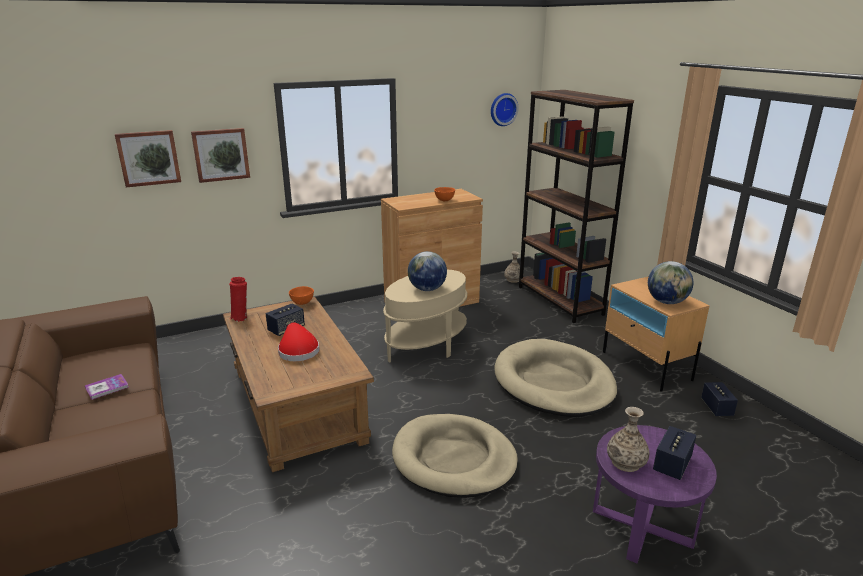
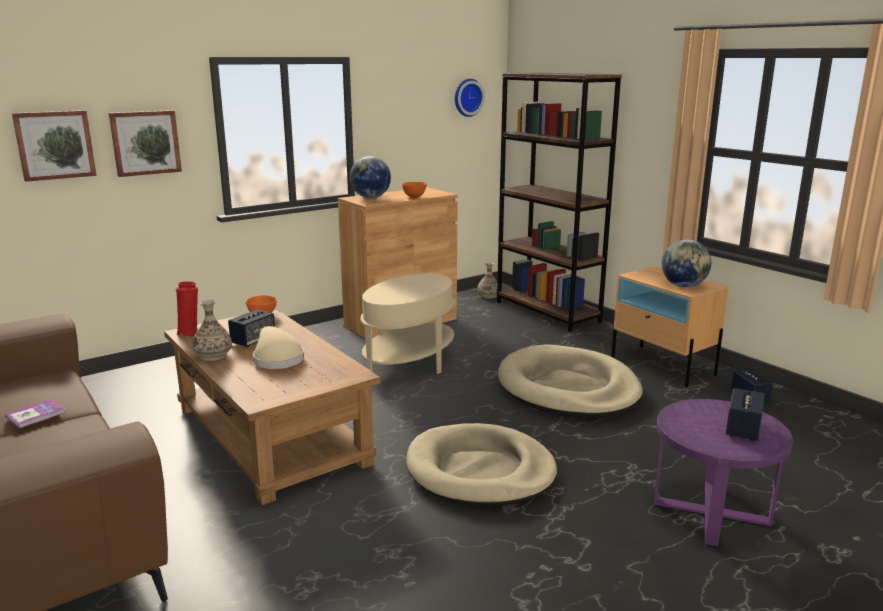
camera: 10 degrees left, 5 degrees down
(298, 350) = (276, 359): red hat -> beige hat
(427, 289) = (411, 292): globe -> globe (370, 197)
(625, 462) = (693, 431): vase -> vase (213, 355)

